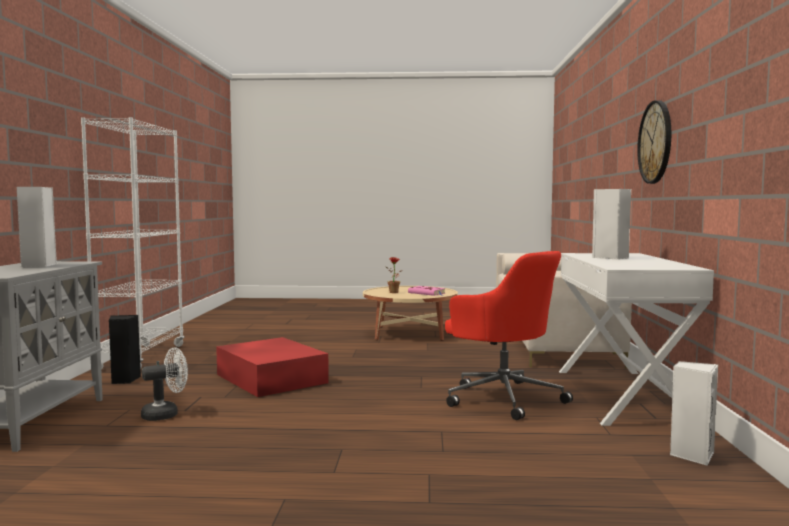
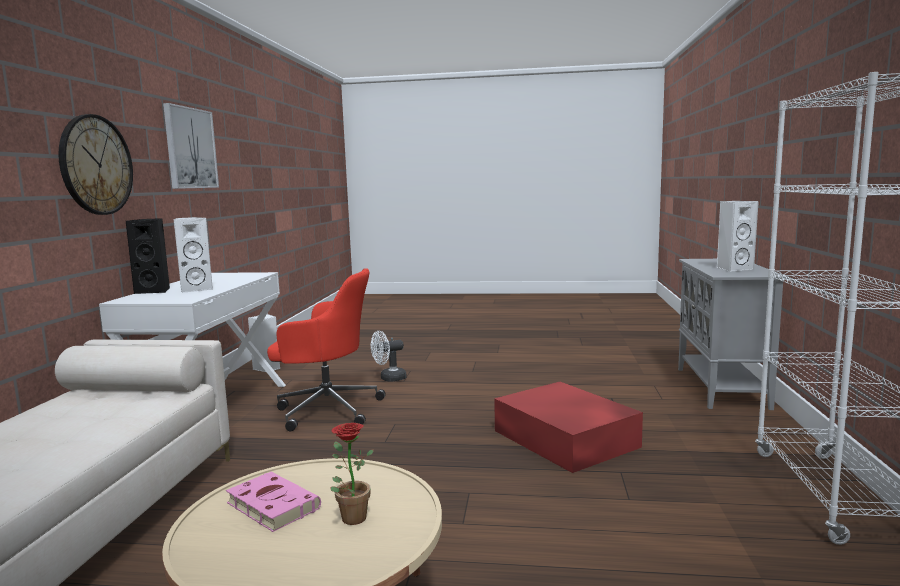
camera: 175 degrees left, 5 degrees up
(123, 380) = (744, 437): black speaker -> black speaker (155, 291)
(166, 414) = (621, 394): white fan -> white fan (389, 378)
(503, 398) = (326, 409): red office chair -> red office chair turned 135 degrees clockwise
(725, 96) = (190, 148): none -> picture

